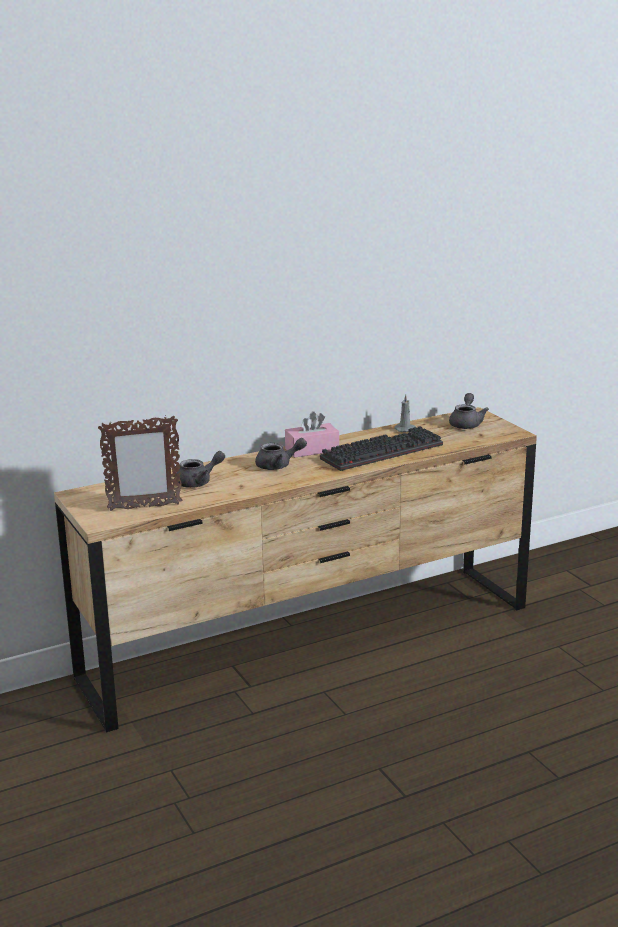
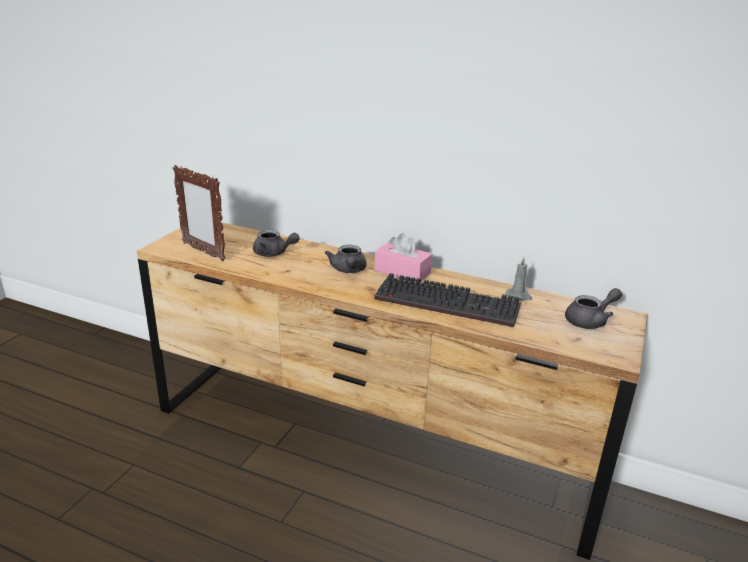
camera: 50 degrees right, 5 degrees up
(278, 465) = (348, 270): grey teapot -> grey teapot turned 45 degrees clockwise

